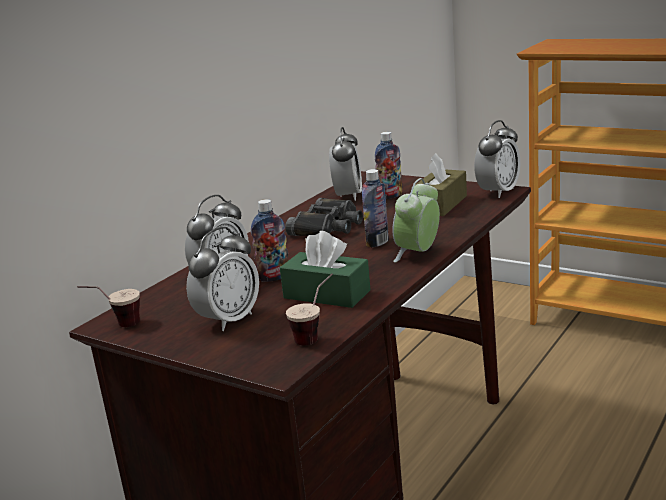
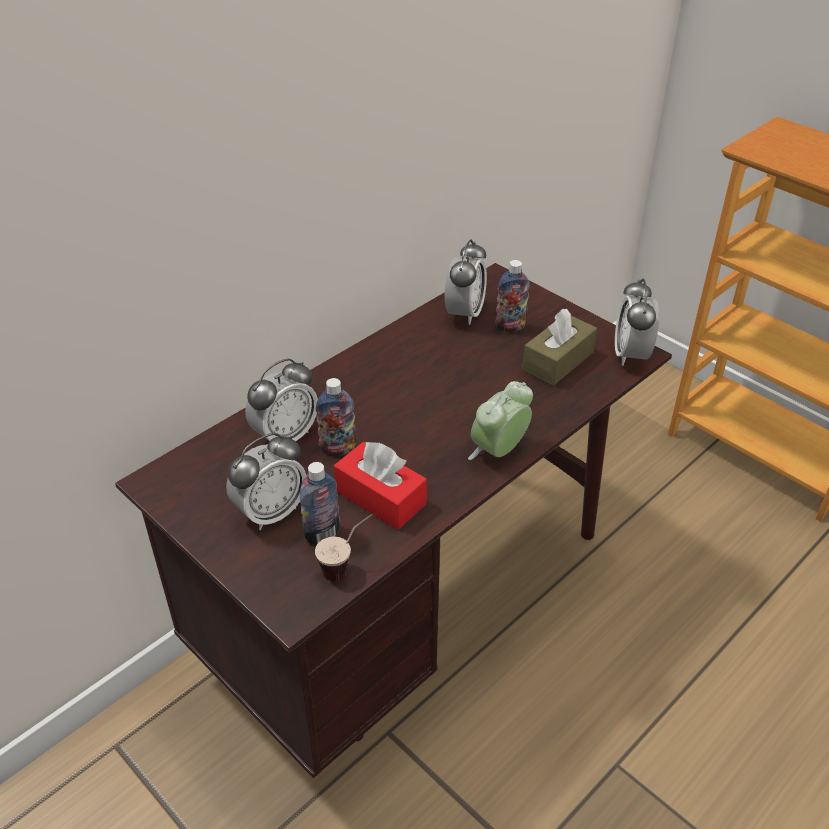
camera: 10 degrees right, 20 degrees up
(116, 326) = (161, 489): cup -> none
(326, 294) = (380, 497): green tissue box -> red tissue box
(328, 226) = (424, 368): black binoculars -> none
(377, 242) = (464, 416): bottle -> bottle (322, 534)
(498, 192) = (631, 355): alarm clock -> alarm clock turned 135 degrees clockwise

